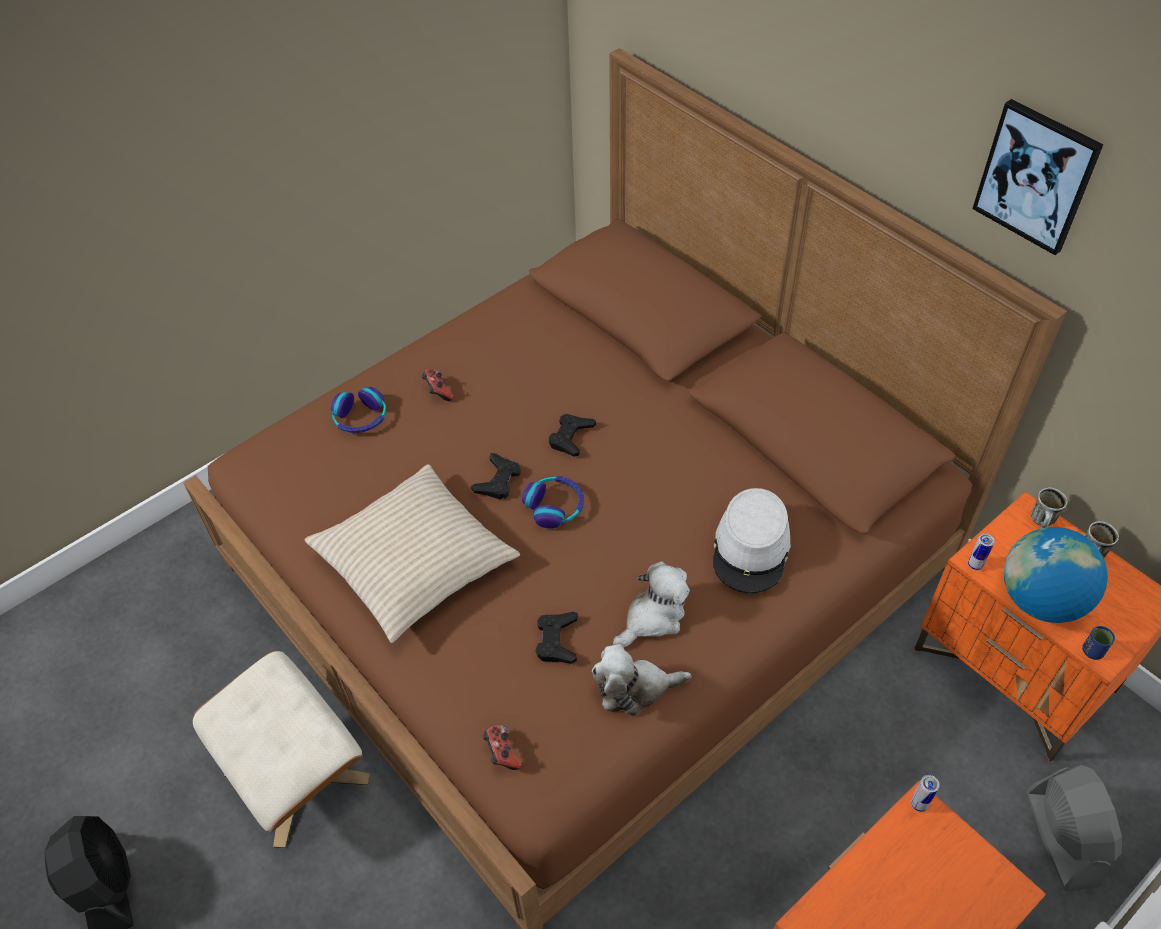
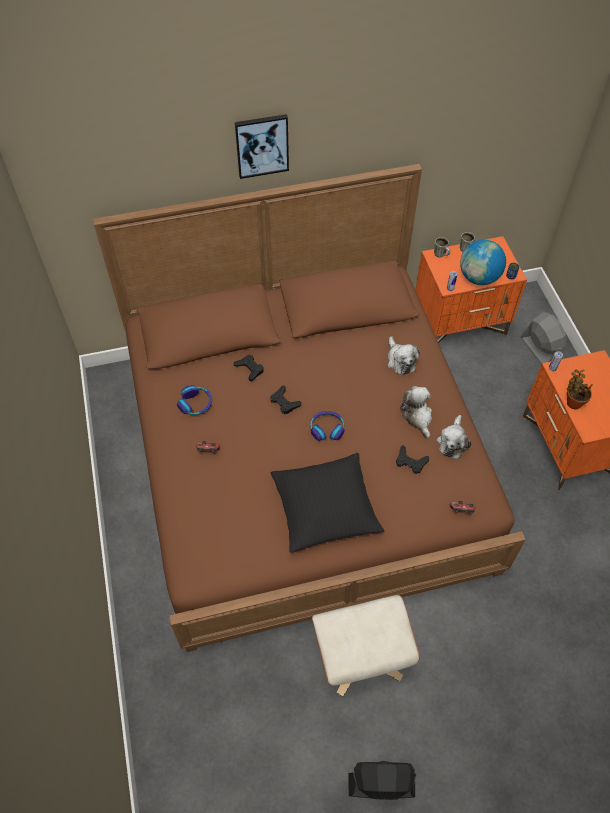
camera: 65 degrees left, 5 degrees up
(360, 418) = (201, 498): headphones -> headphones (196, 404)
(414, 561) = (325, 508): beige pillow -> black pillow
(498, 480) = (293, 447): black game controller -> black game controller (250, 369)
(751, 549) = (400, 360): grey hat -> plush toy
(863, 870) = (573, 402): none -> potted plant
(1036, 176) = (384, 120): picture -> picture (262, 145)
(1061, 837) = (540, 351): grey fan -> grey fan turned 45 degrees clockwise

